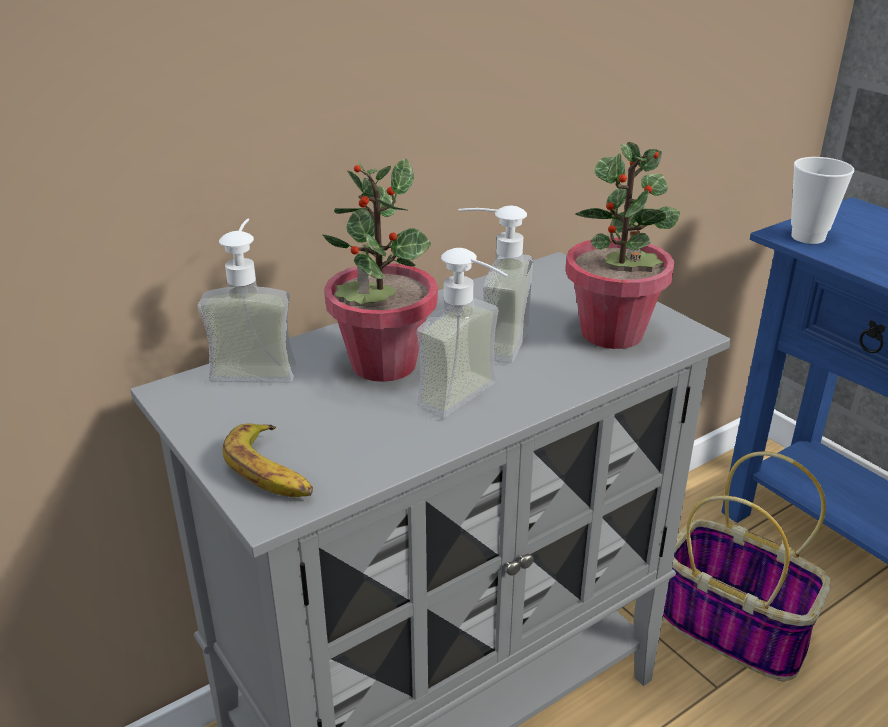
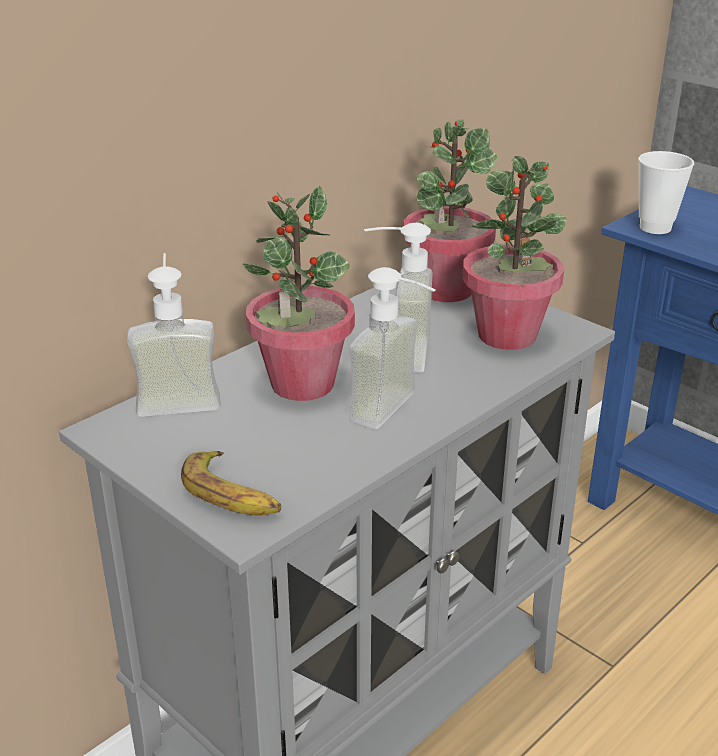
camera: 10 degrees left, 0 degrees up
(561, 282) = (445, 290): none -> potted plant
(735, 629) = (620, 610): basket -> none

